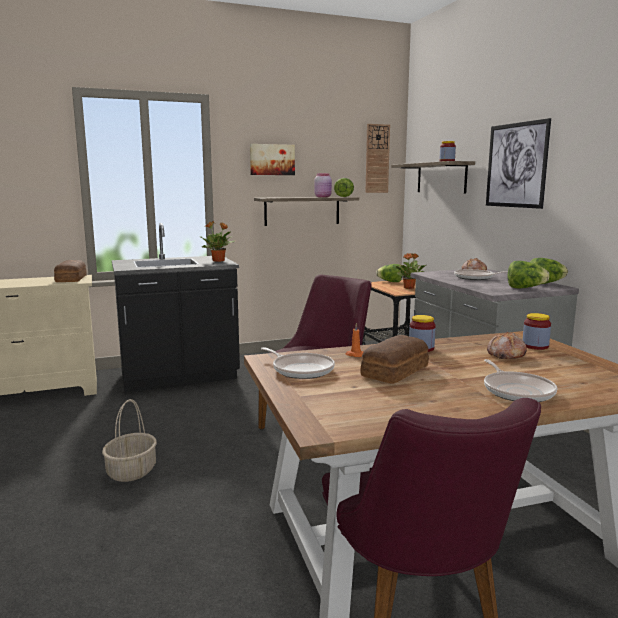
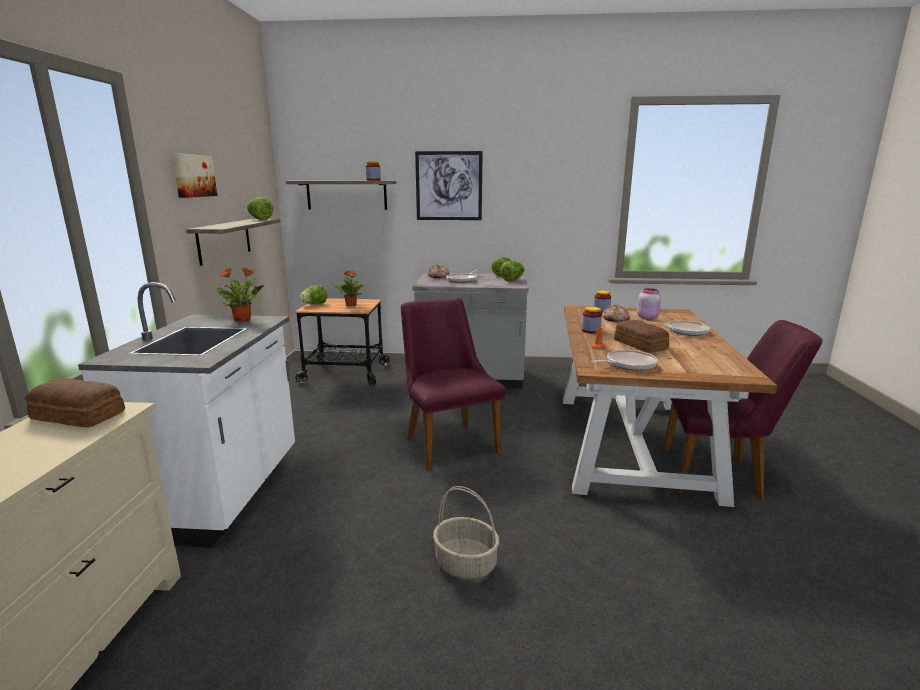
camera: 65 degrees left, 5 degrees up
(179, 378) = (224, 494): black counter -> white counter
(323, 197) = (249, 221): pink jar -> pink jar (647, 317)
(377, 158) = (262, 173): wall clock -> none

